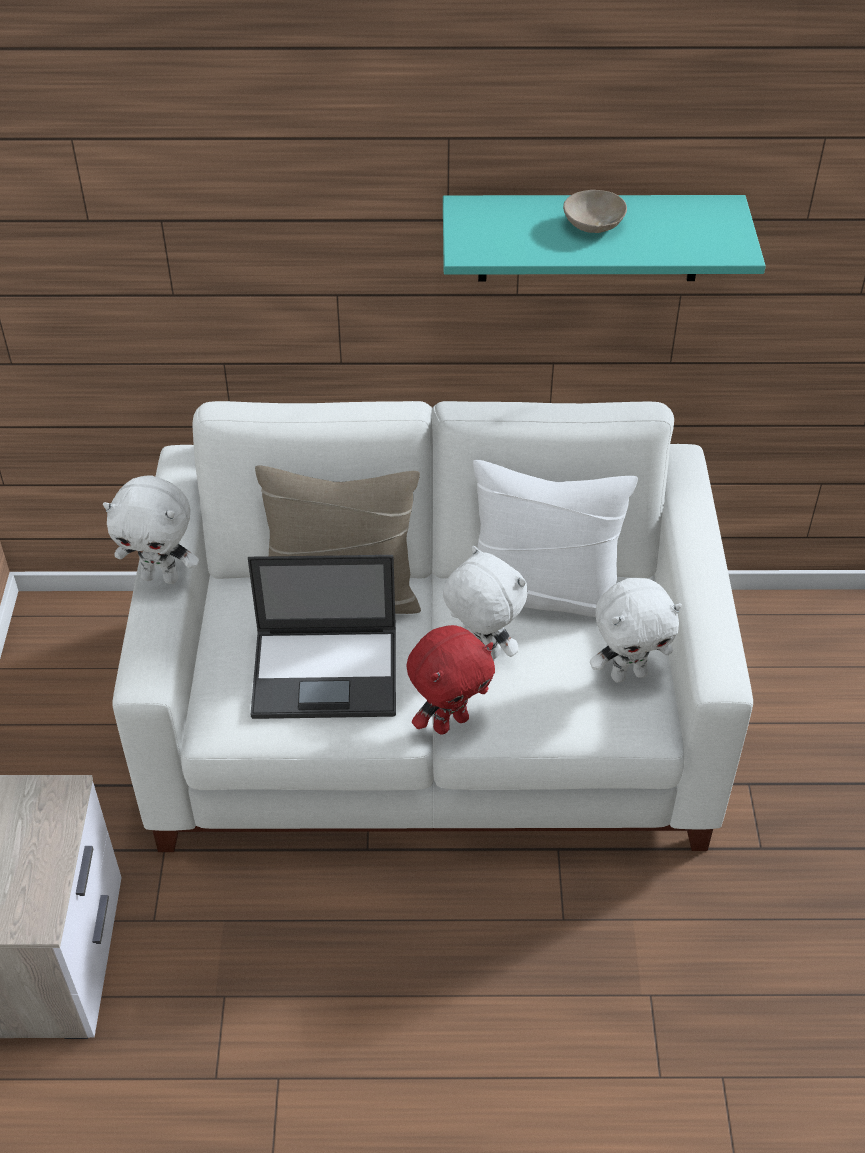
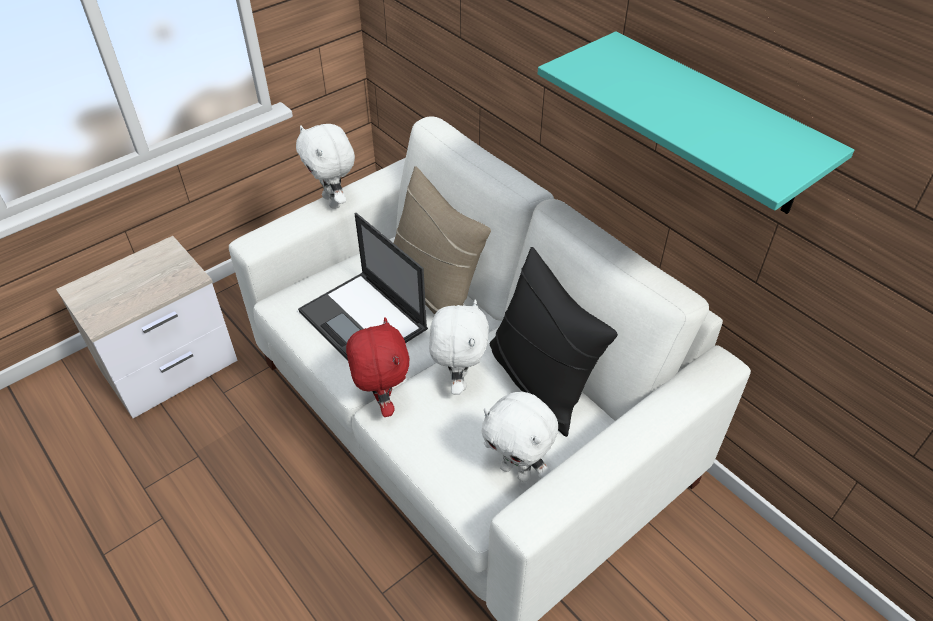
camera: 50 degrees right, 0 degrees up
(450, 722) = (382, 402): red plush toy -> red plush toy turned 120 degrees counterclockwise
(543, 594) = (540, 381): white pillow -> black pillow
(592, 223) = (686, 99): beige bowl -> none

